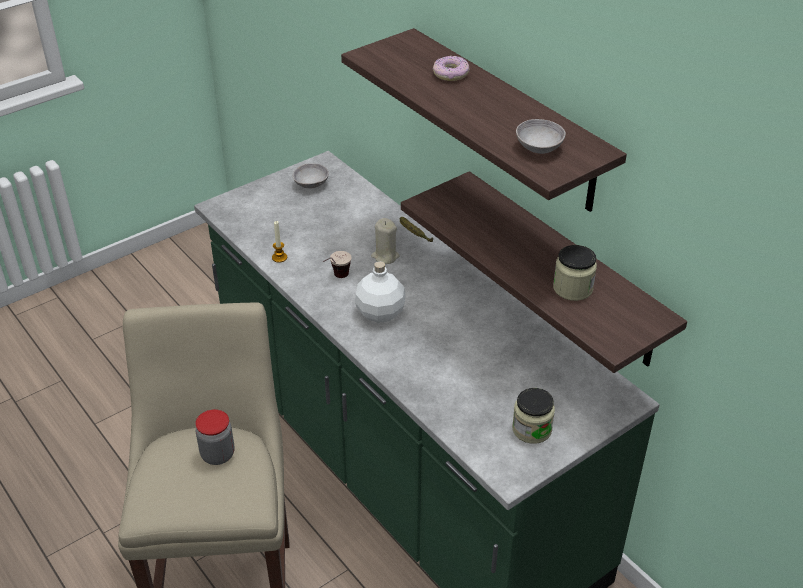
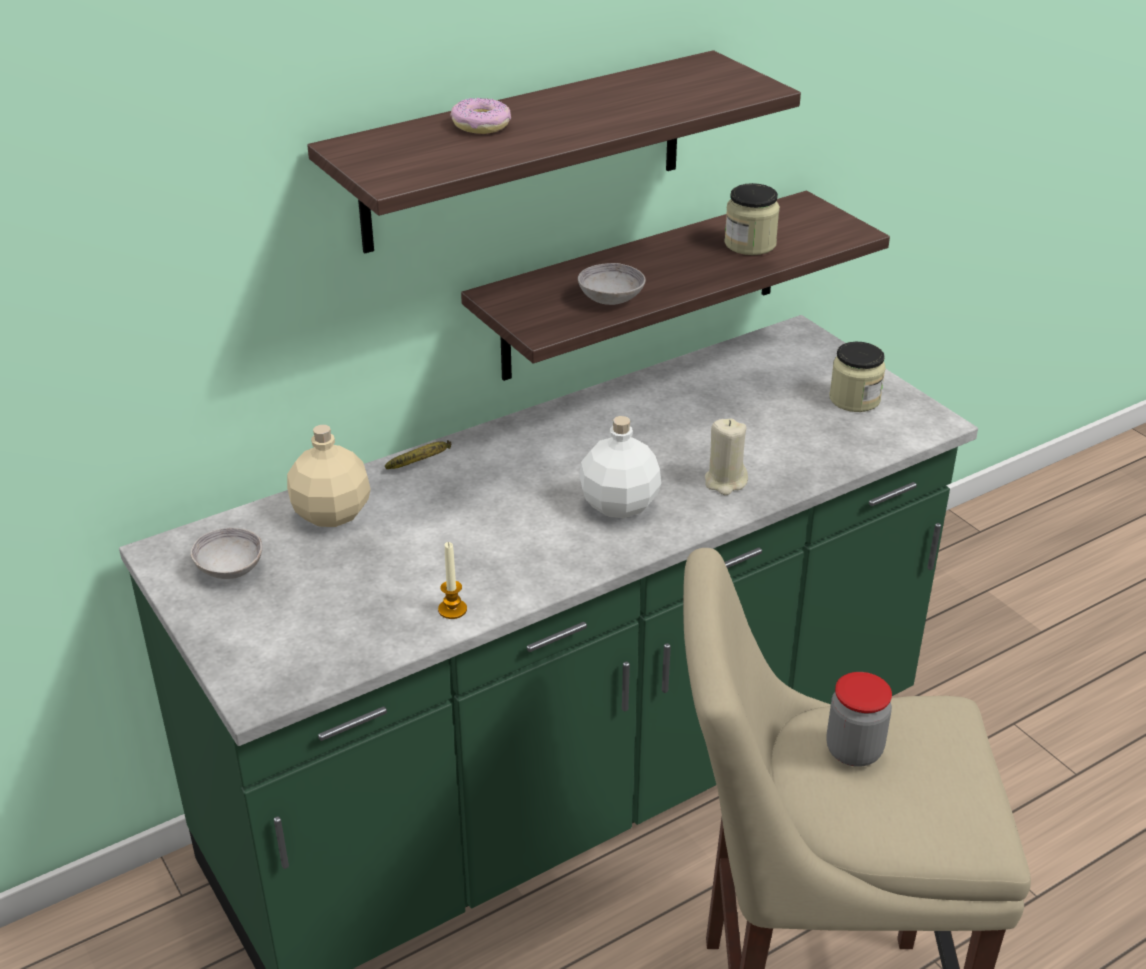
camera: 85 degrees left, 5 degrees down
(336, 278) = (525, 546): cup -> none
(361, 208) = (332, 513): none -> beige bottle
(385, 256) = (476, 493): beige candle -> beige candle (725, 482)
(539, 148) = (700, 88): grey bowl -> grey bowl (611, 299)

